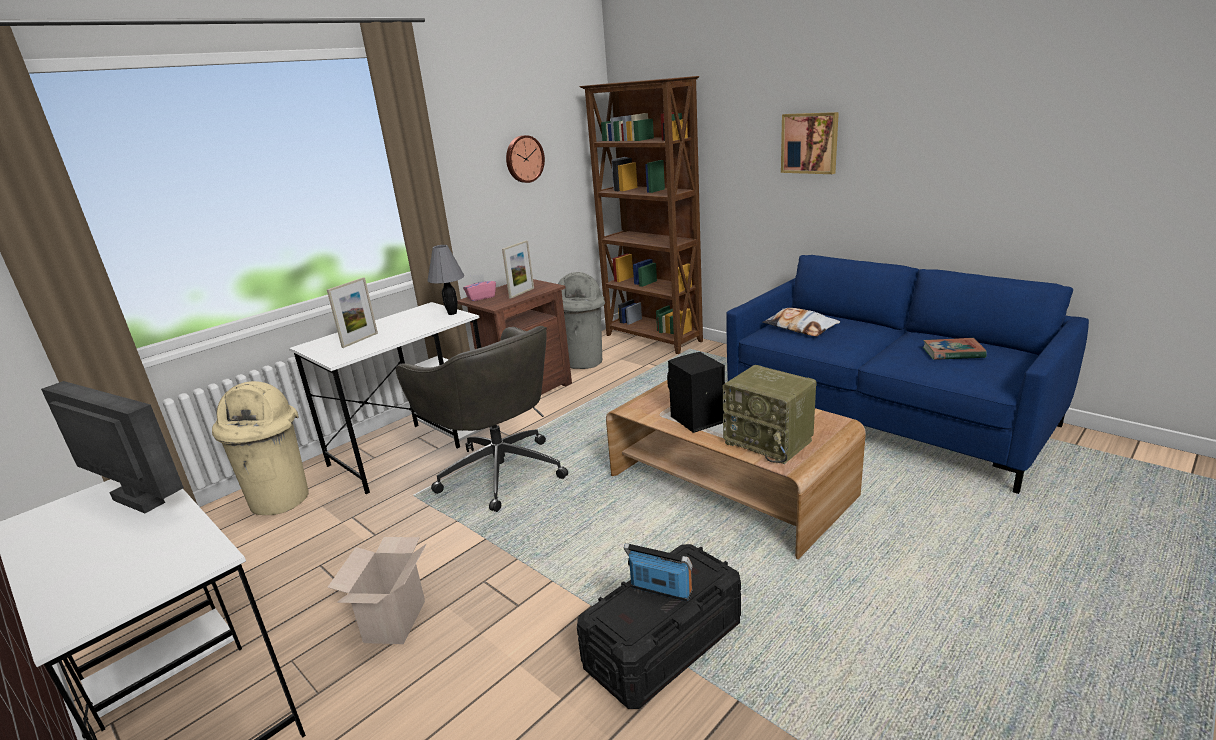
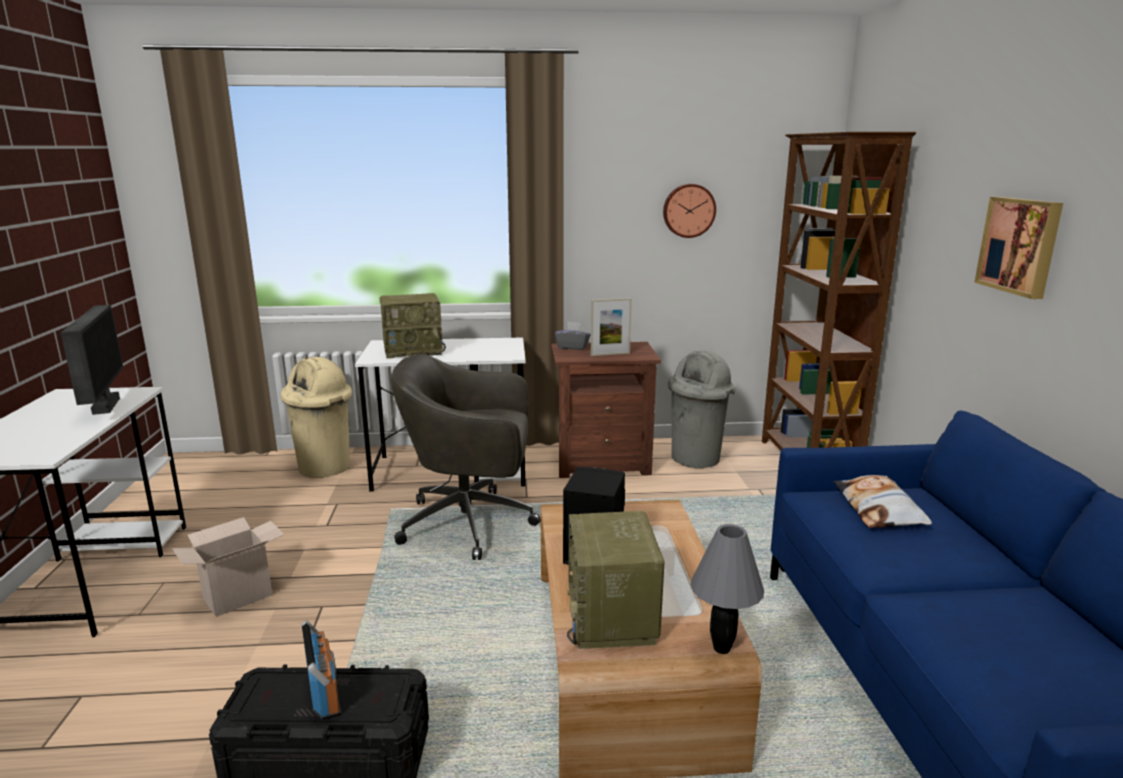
camera: 40 degrees right, 5 degrees down
(360, 340) = (414, 350): picture frame -> radio
(452, 313) = (512, 352): grey table lamp -> grey table lamp (722, 649)
(481, 297) = (572, 347): pink tissue box -> grey tissue box
(499, 471) = (471, 523): grey office chair -> grey office chair turned 90 degrees clockwise
(953, 353) = (1045, 648): book -> none

